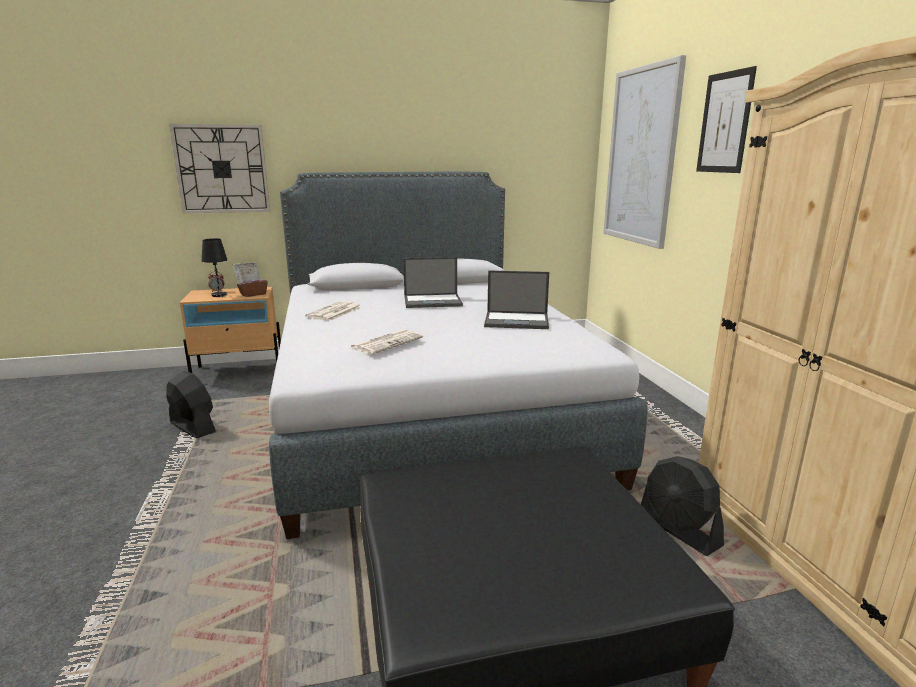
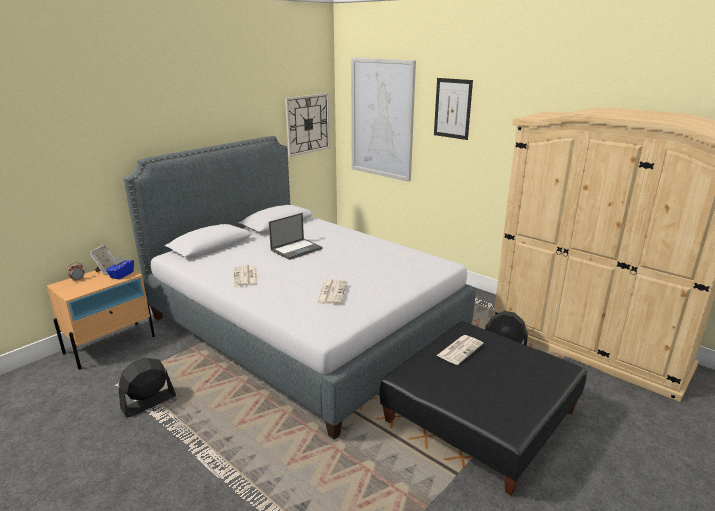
camera: 35 degrees left, 5 degrees up
(192, 427) = (148, 402): black fan -> black fan turned 45 degrees counterclockwise
(219, 295) = (89, 283): black table lamp -> none
(222, 169) = (64, 166): wall clock -> wall clock (307, 124)
(253, 294) = (121, 275): brown tissue box -> blue tissue box
(517, 321) = (372, 253): laptop -> none
(517, 478) = (460, 349): none -> newspaper

